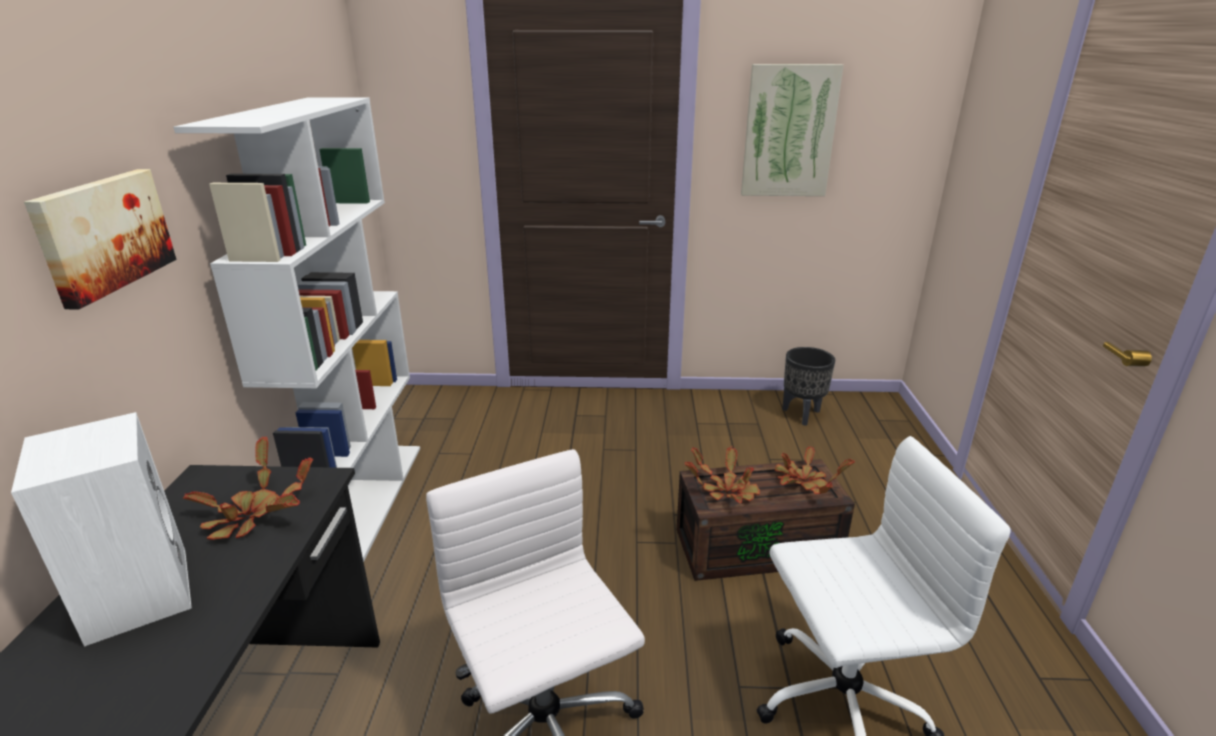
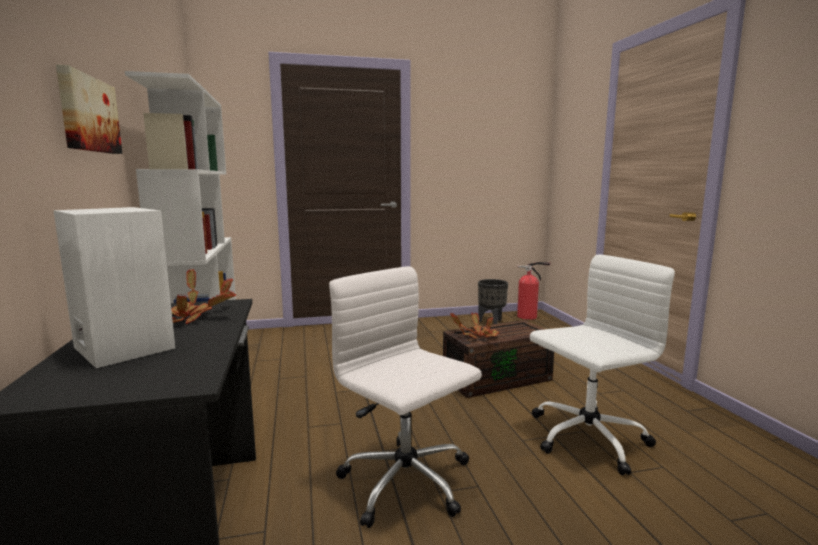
camera: 15 degrees left, 15 degrees down
(789, 131) = (464, 150): picture -> none
(803, 483) = (520, 328): potted plant -> none
(869, 409) = (529, 317): none -> fire extinguisher

